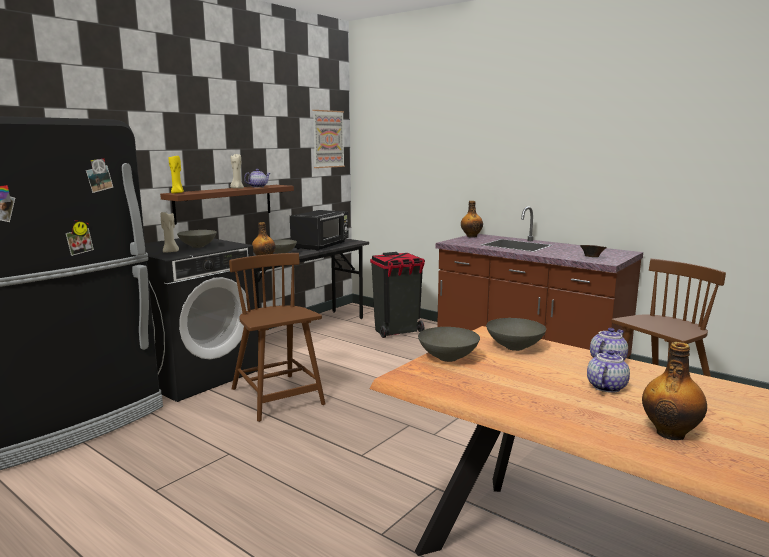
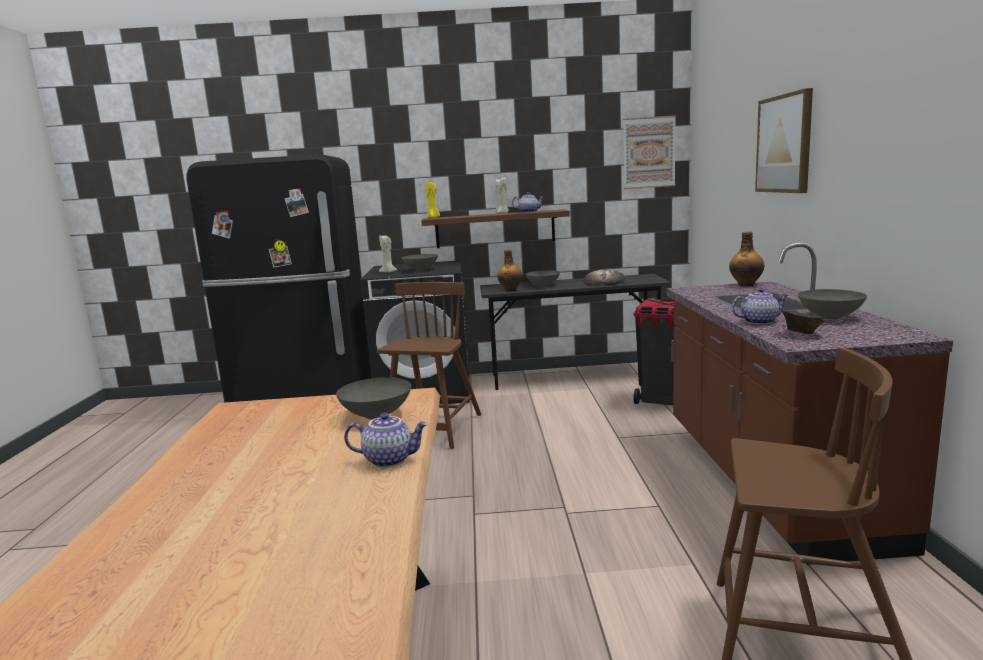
camera: 50 degrees right, 0 degrees up
(321, 246) = (604, 282): black microwave -> bread
(447, 358) = (303, 405): grey bowl -> grey bowl (829, 317)
(484, 143) = (784, 144): none -> picture
(605, 387) = (291, 479): teapot -> teapot (759, 321)
(670, 433) = (162, 541): bottle -> none

